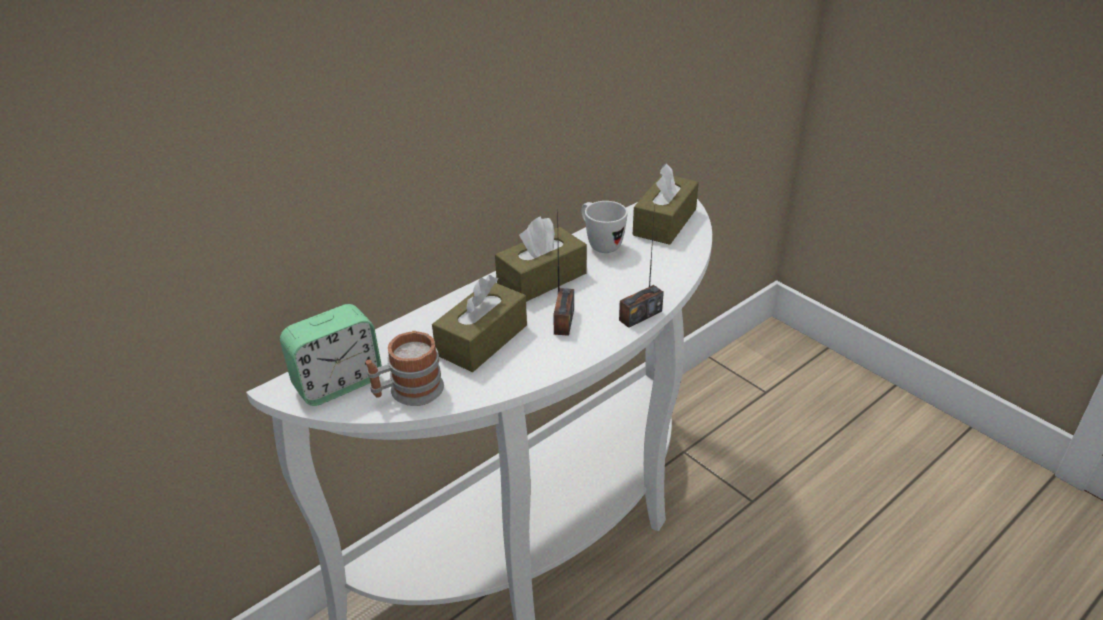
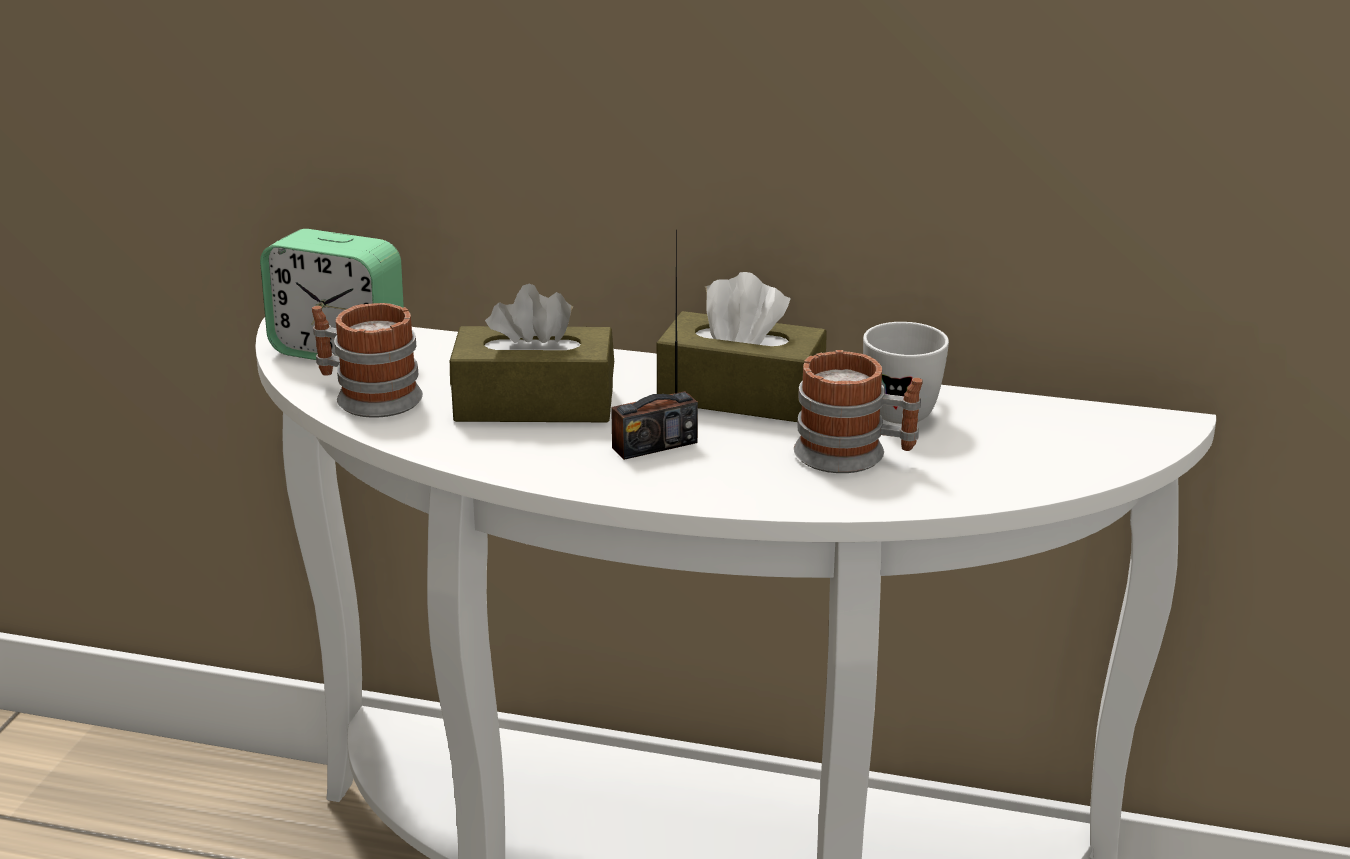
camera: 55 degrees right, 10 degrees down
(628, 273) = (855, 455): none -> mug
(640, 315) = (750, 498): radio -> none
(664, 222) = (1061, 440): brown tissue box -> none

